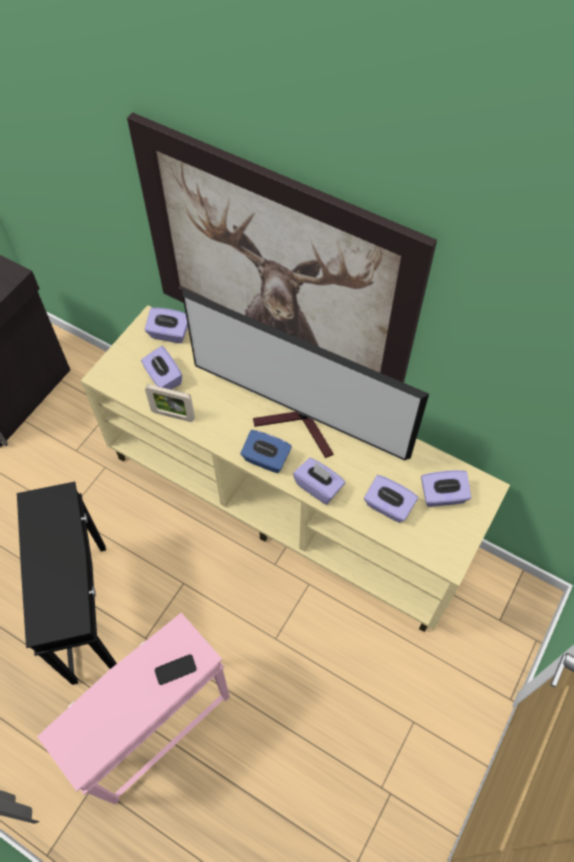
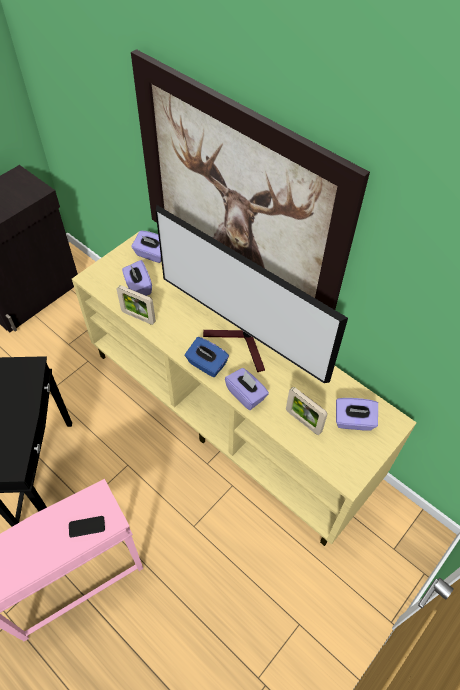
camera: 10 degrees right, 5 degrees down
(388, 506) = (303, 421): purple tissue box -> picture frame

